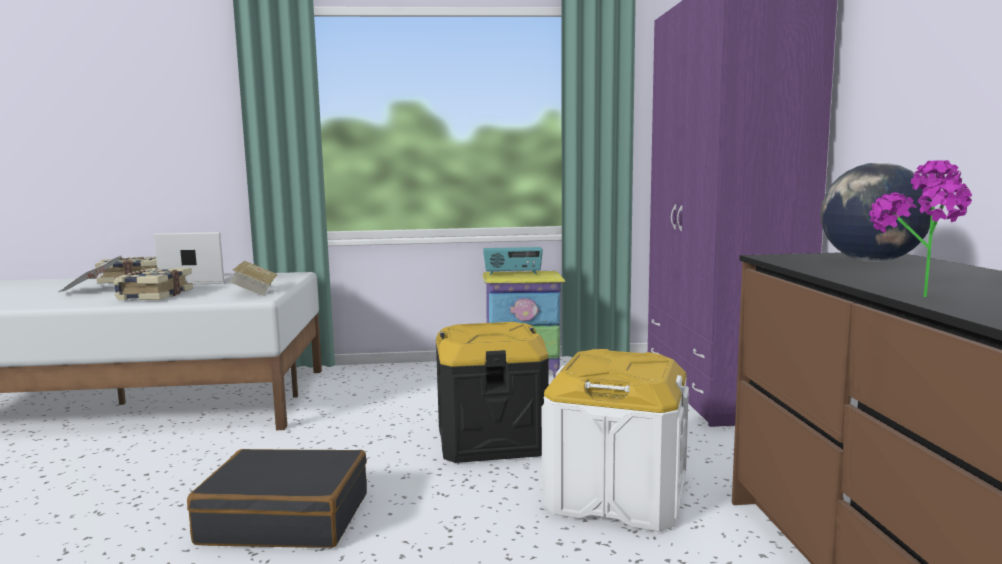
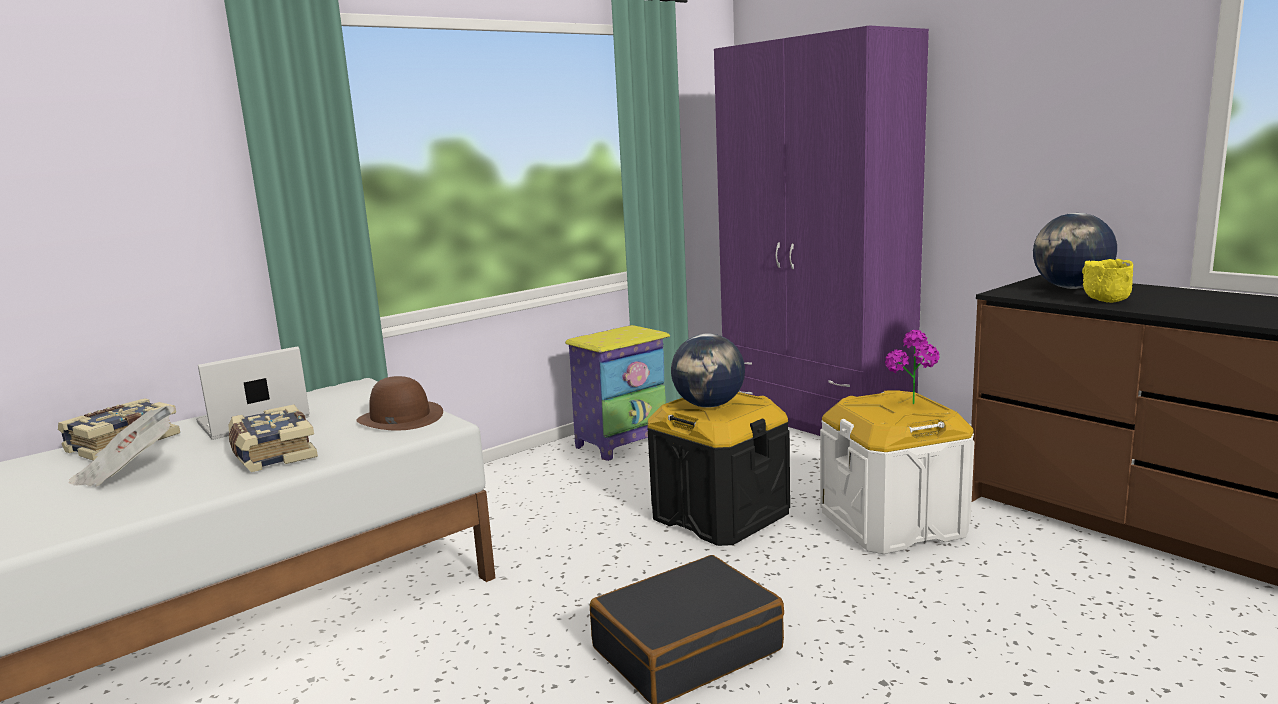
camera: 35 degrees left, 5 degrees up
(255, 291) = (400, 417): book -> brown hat
(479, 331) = (708, 405): none -> globe
(513, 274) = (608, 336): radio -> none
(854, 273) = (1106, 301): none -> yellow bowl
(916, 298) = (1207, 317): potted plant -> potted plant (912, 407)

